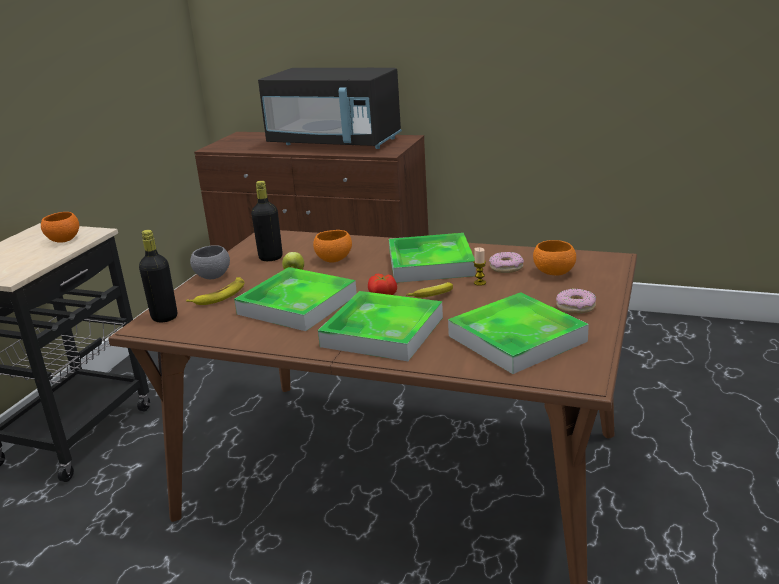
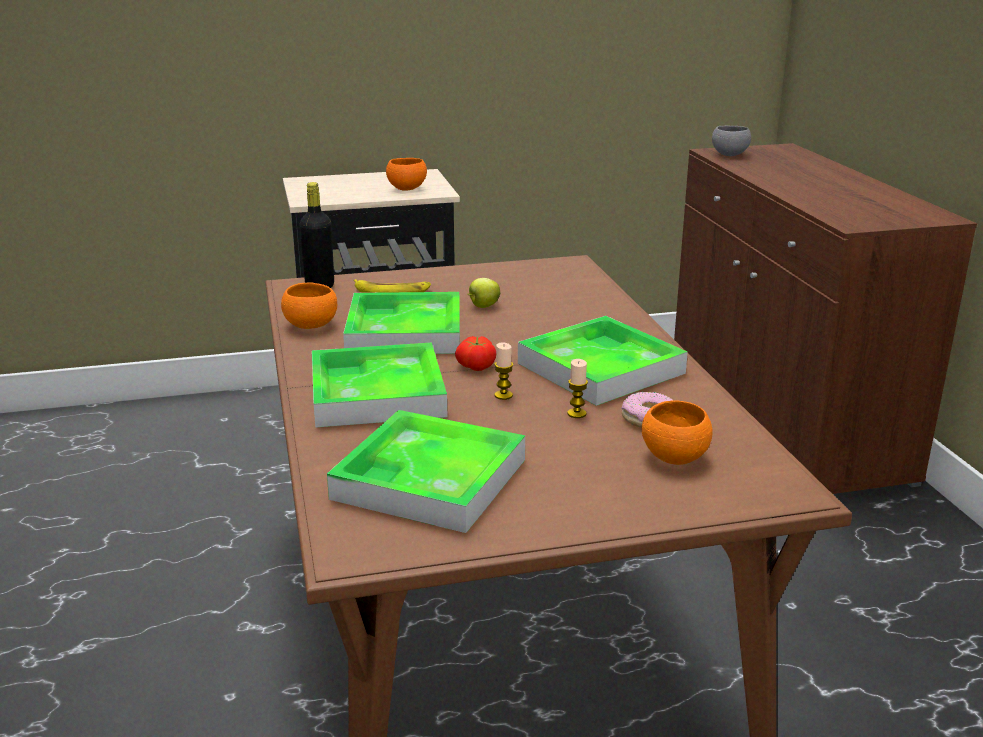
camera: 55 degrees right, 0 degrees up
(213, 276) = (433, 274): grey bowl -> grey bowl (730, 154)
(270, 258) = (510, 283): black bottle -> none
(334, 259) = (545, 314): orange bowl -> orange bowl (310, 325)
(335, 143) = (839, 191): black microwave -> none
(433, 296) = (503, 395): banana -> candle
(575, 307) = (571, 500): donut -> none

